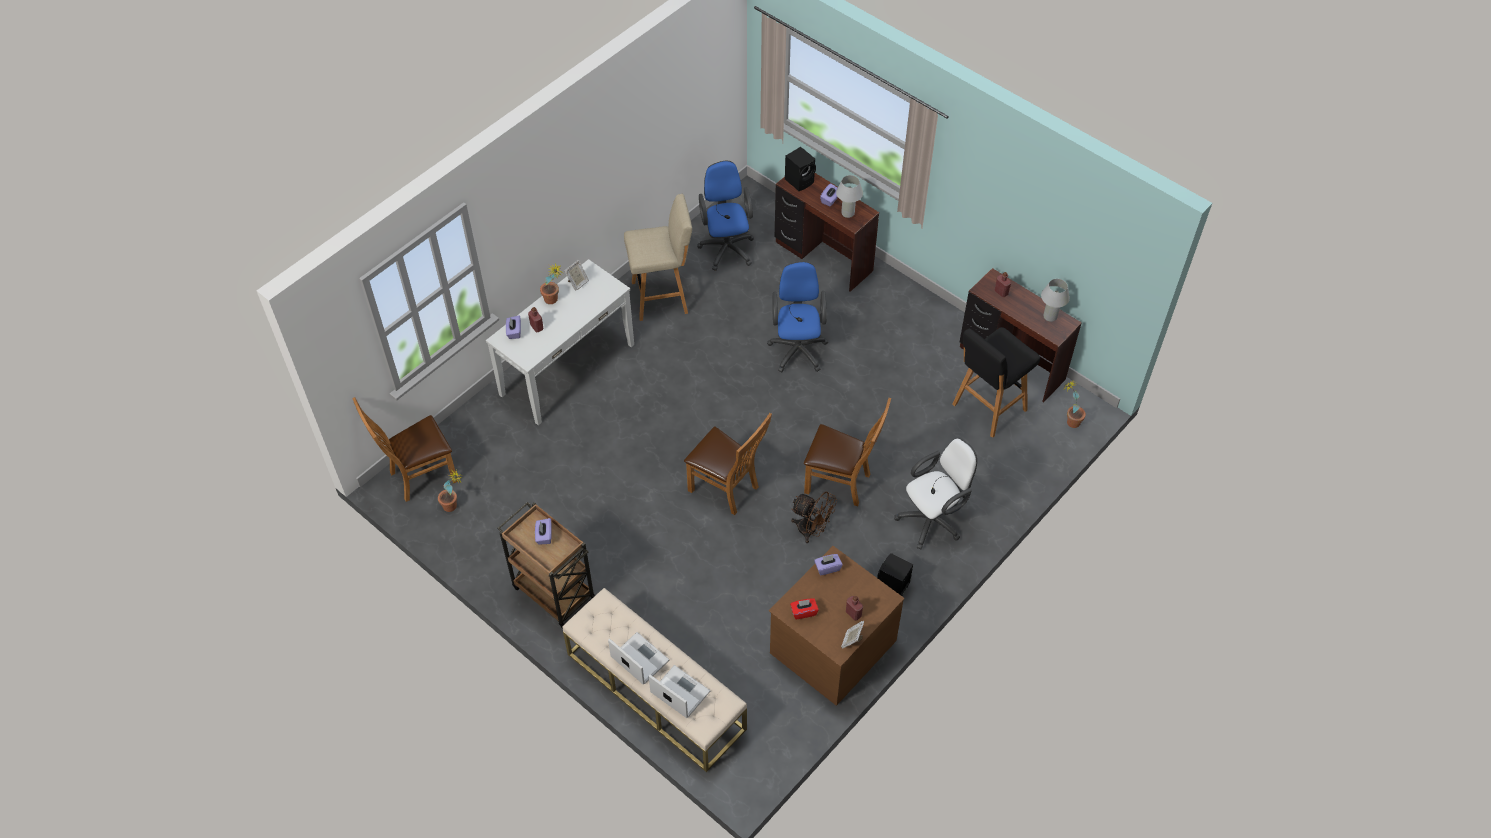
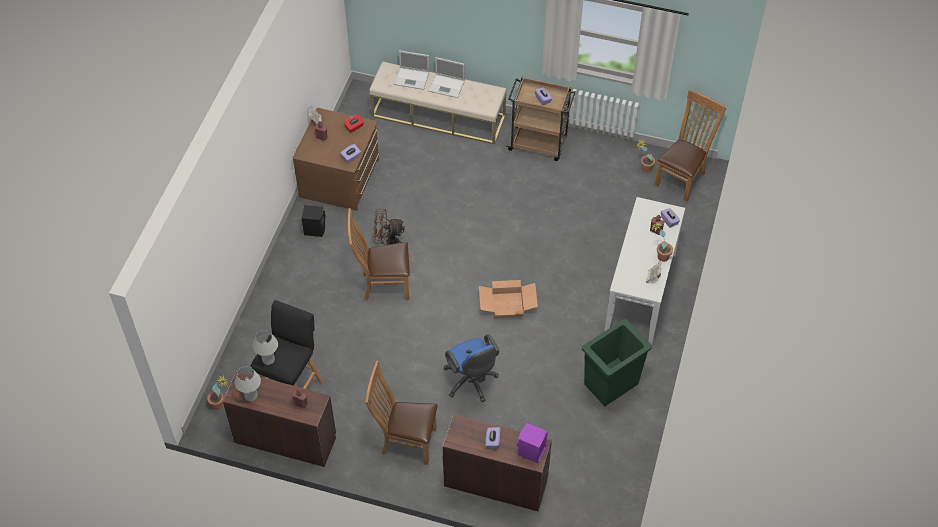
camera: 155 degrees right, 0 degrees up
(662, 297) = (610, 384): beige stool -> green trash can
(715, 409) = (508, 304): none -> cardboard box
(726, 247) = (587, 457): blue office chair -> none
(727, 489) = (464, 249): brown chair -> brown chair (405, 441)
(800, 180) = (531, 452): black speaker -> purple speaker
(848, 213) = (469, 433): white table lamp -> white table lamp (268, 359)
(933, 519) = (303, 284): white office chair -> none

